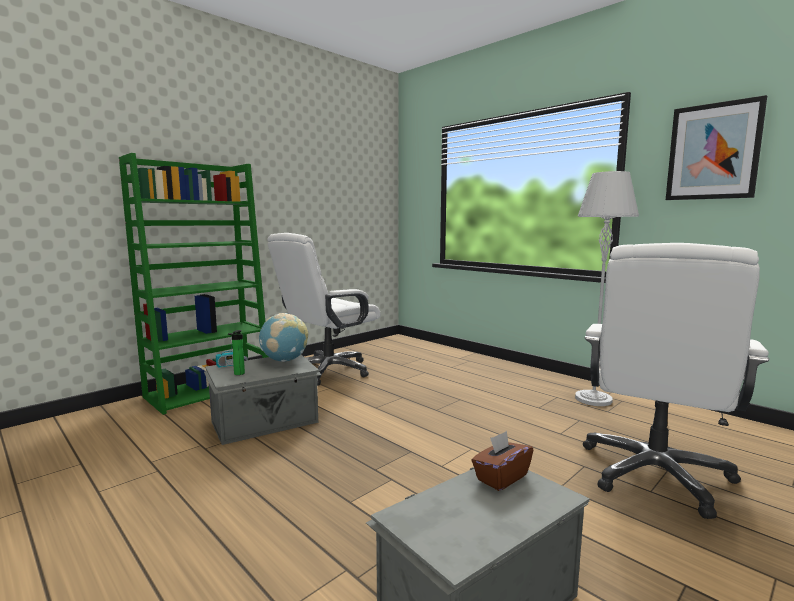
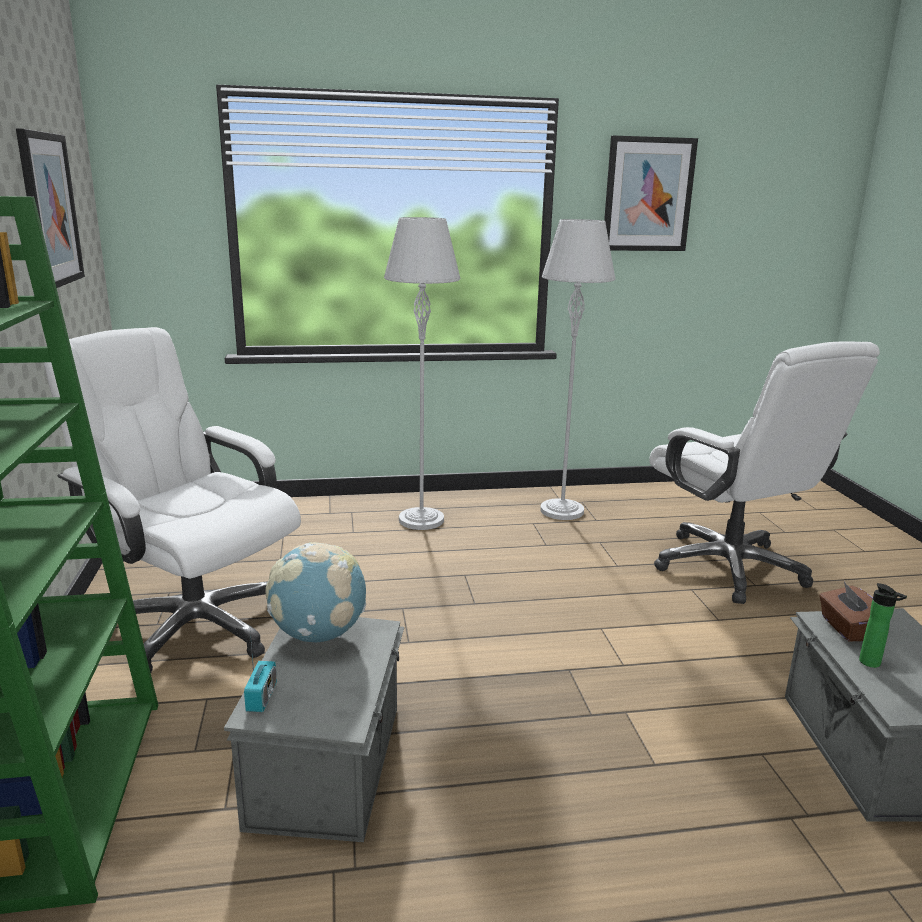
camera: 55 degrees left, 10 degrees up
(238, 374) = (326, 700): bottle -> bottle (872, 664)
(328, 371) = (195, 625): white office chair -> white office chair turned 135 degrees clockwise
(345, 185) = (49, 210): none -> picture
(495, 374) = (421, 520): none -> grey floor lamp

